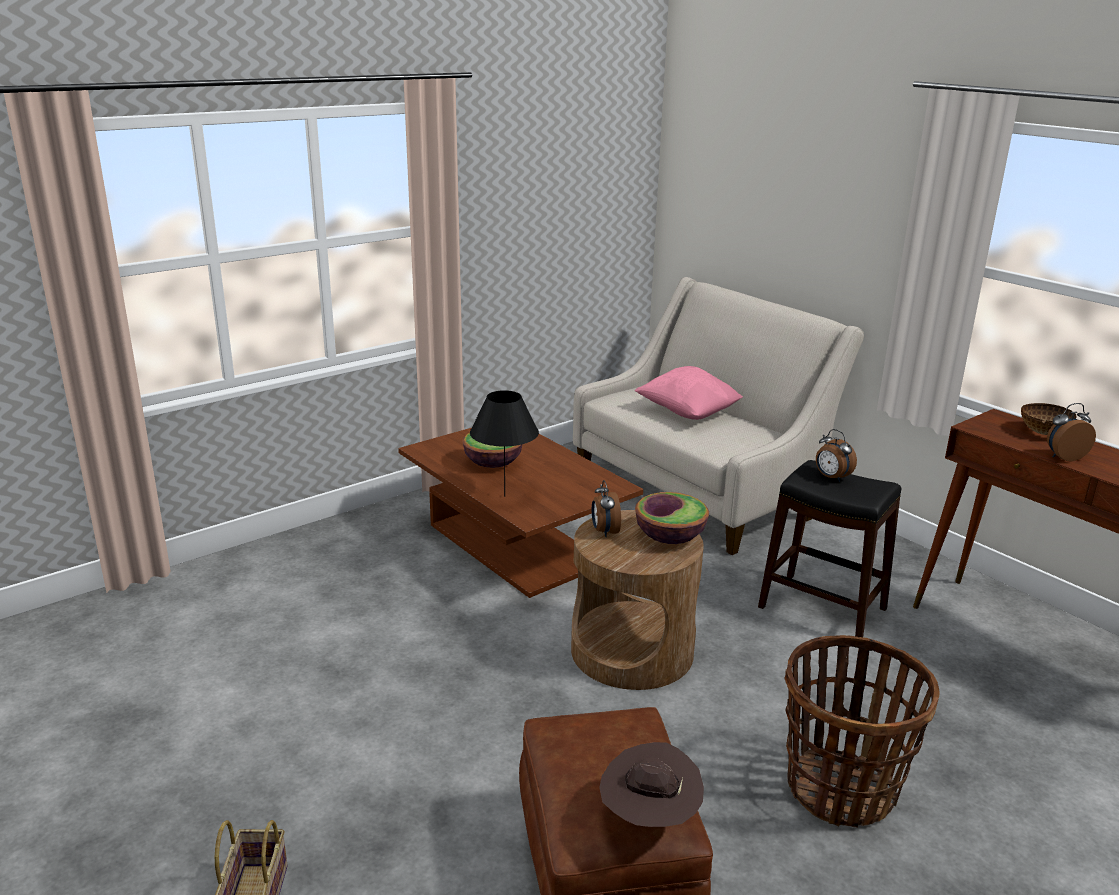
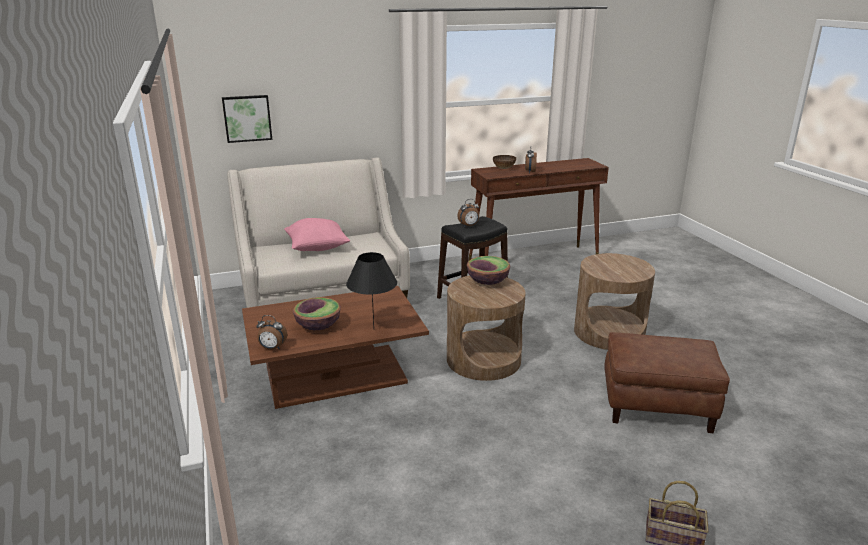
camera: 70 degrees left, 0 degrees up
(604, 531) = (471, 297): alarm clock -> alarm clock (272, 348)
(648, 819) = (699, 346): brown hat -> none
(722, 215) = (247, 118): none -> picture
(841, 789) = (609, 332): basket -> brown side table

